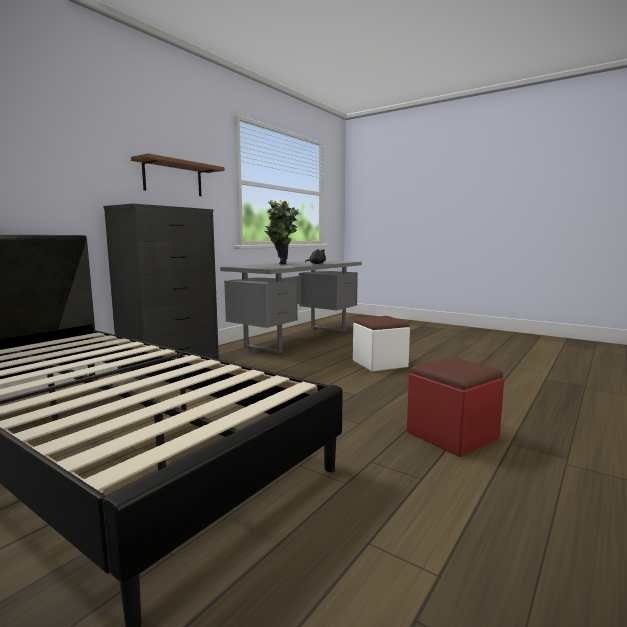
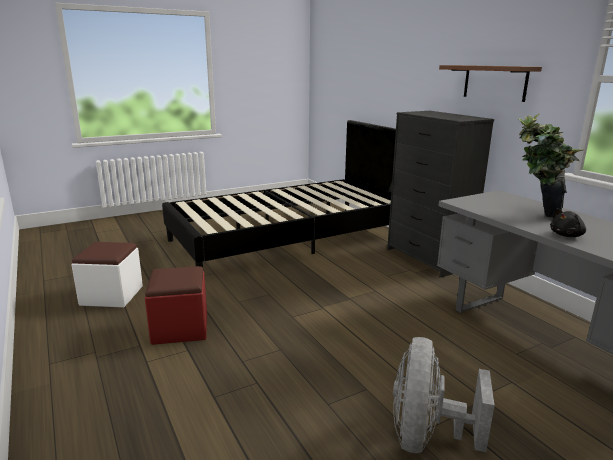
camera: 115 degrees right, 10 degrees up
(379, 363) = (380, 366): white ottoman -> white ottoman (112, 295)
(420, 352) = (426, 436): none -> grey fan

